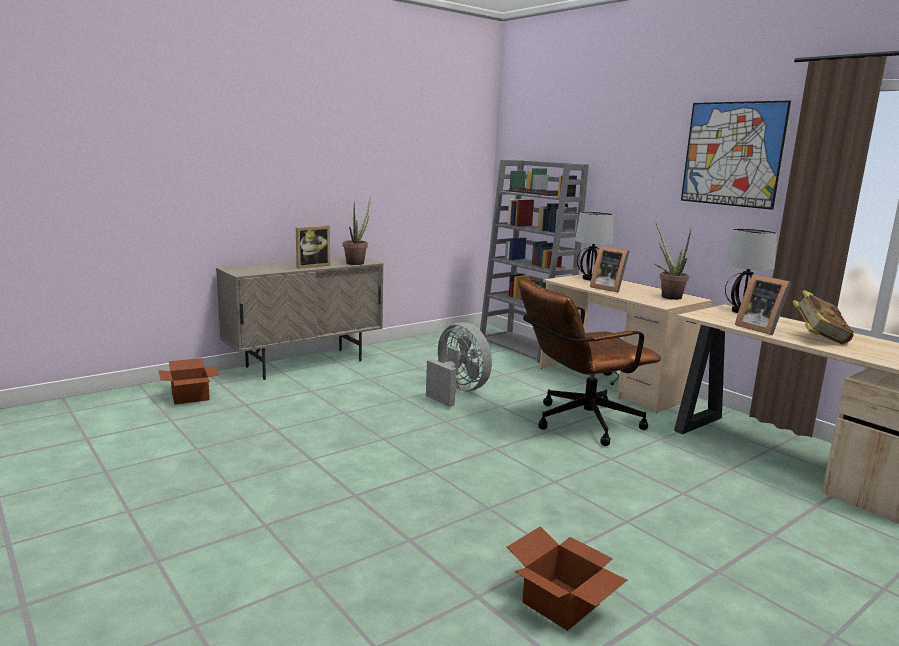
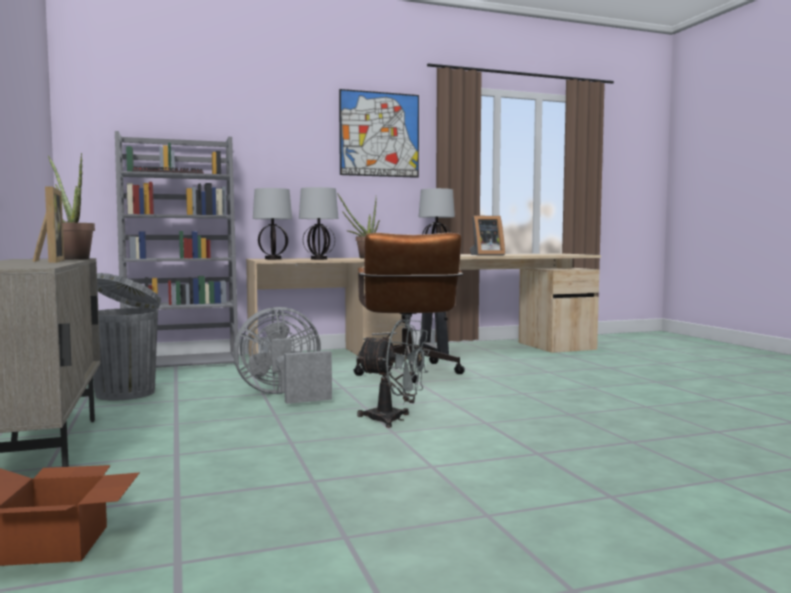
camera: 70 degrees left, 10 degrees down
(416, 435) = (394, 420): none -> grey fan
(426, 353) = (127, 393): none -> grey trash can
(561, 605) = (716, 414): cardboard box -> none
(608, 288) = (319, 259): picture frame -> table lamp
(818, 338) = (513, 254): book -> none

